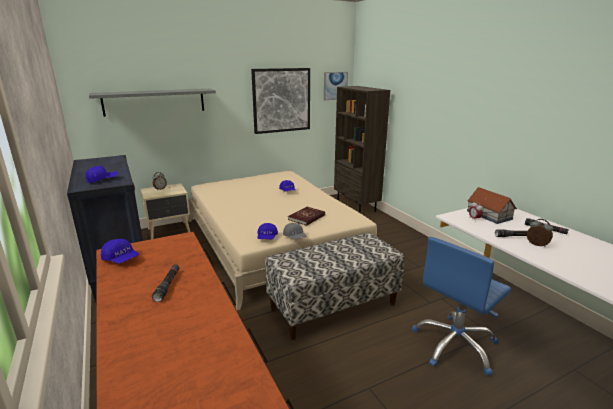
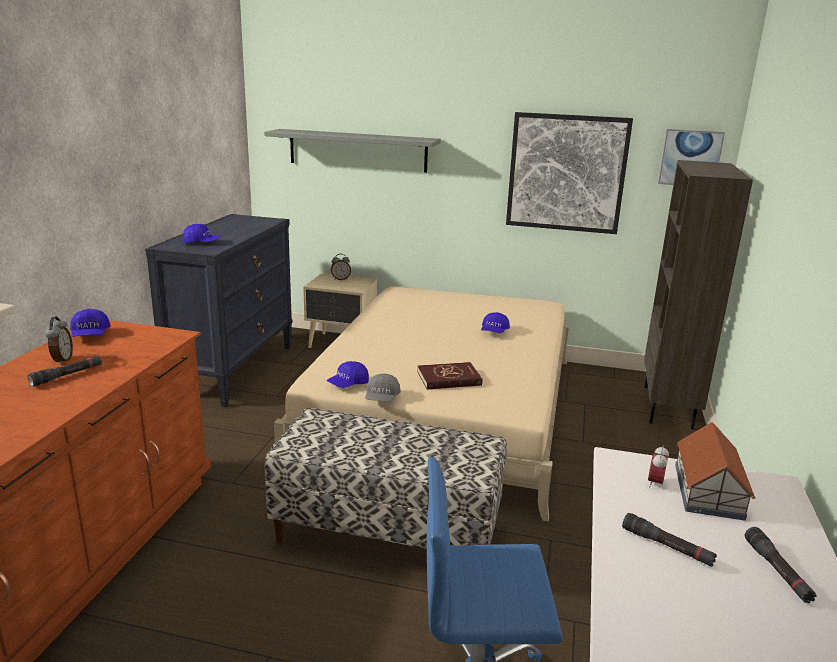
camera: 40 degrees right, 0 degrees up
(536, 245) = (676, 581): alarm clock -> alarm clock (62, 360)

